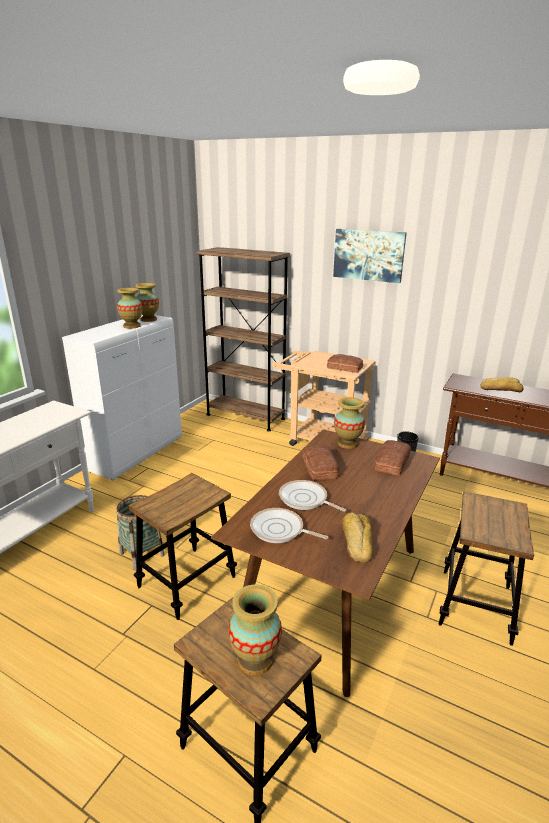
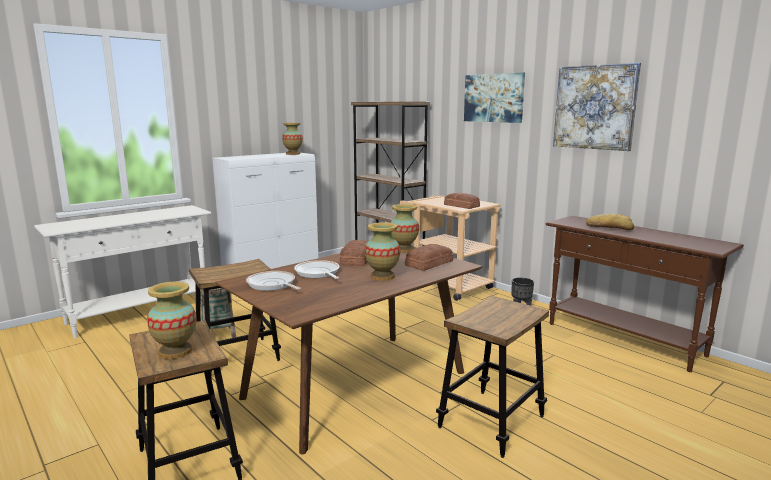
camera: 20 degrees right, 10 degrees down
(132, 326) = (273, 155): vase -> vase (382, 277)
(356, 541) = (327, 298): bread -> none
(482, 273) = (595, 107): none -> picture

